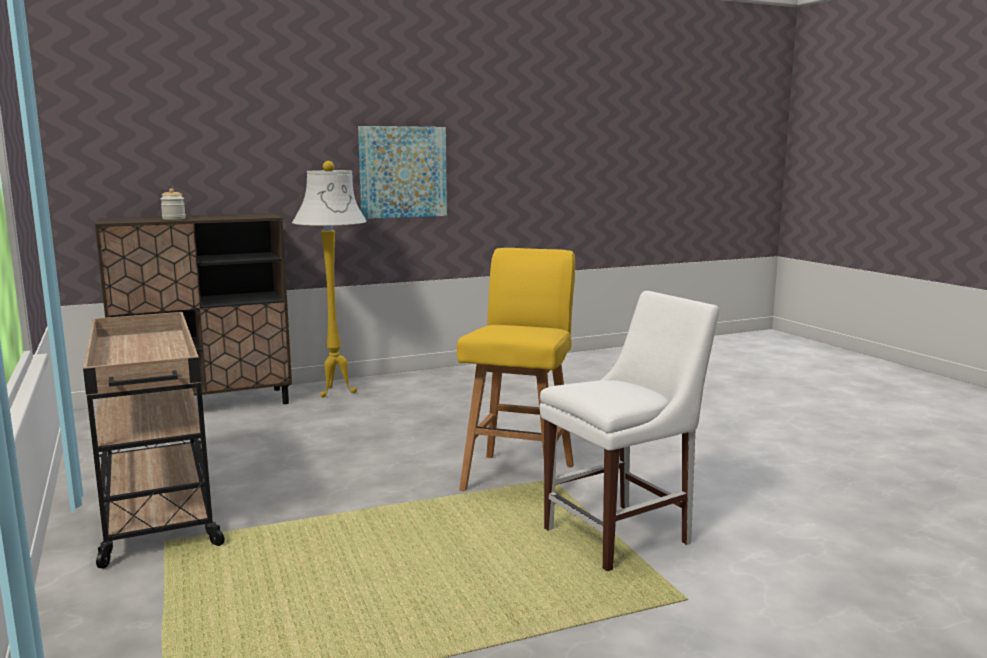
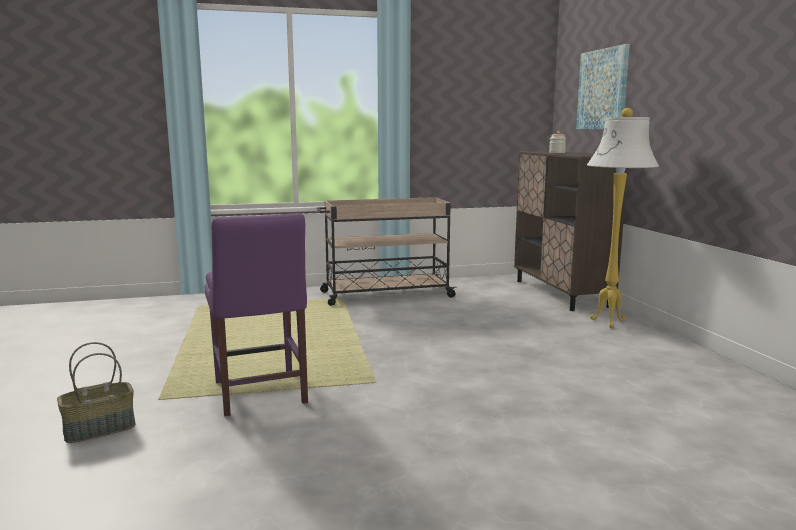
camera: 100 degrees right, 0 degrees up
(402, 172) = (731, 119): picture -> picture (603, 89)
(520, 476) = (390, 372): yellow stool -> none
(623, 534) = (260, 394): white chair -> purple chair
(793, 615) = (99, 430): none -> basket

